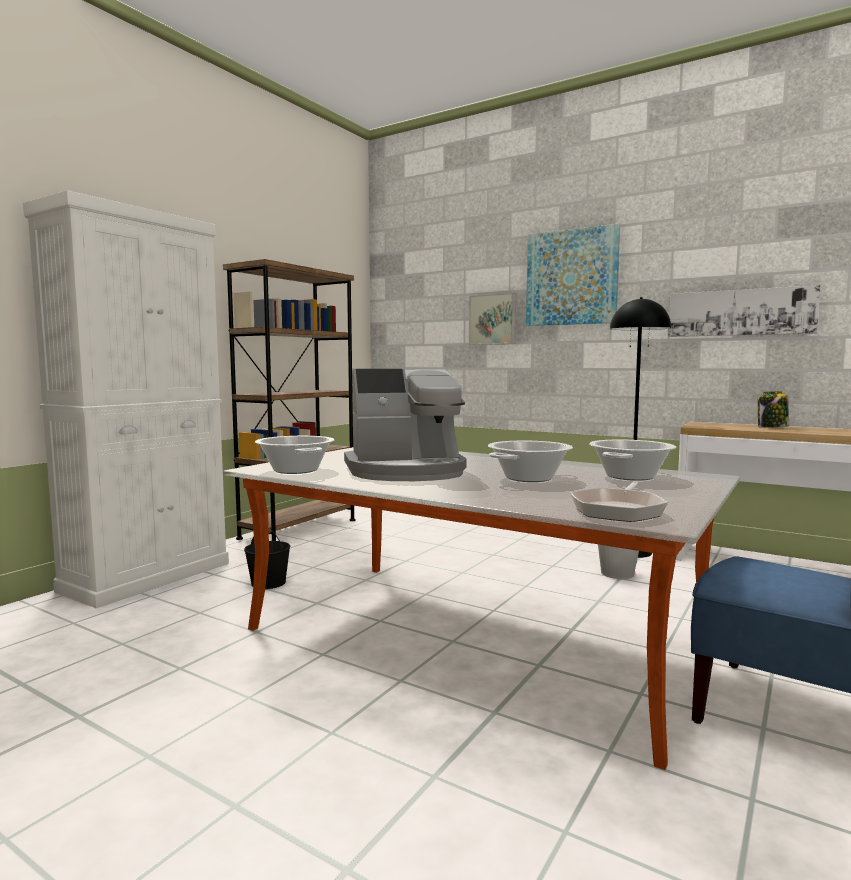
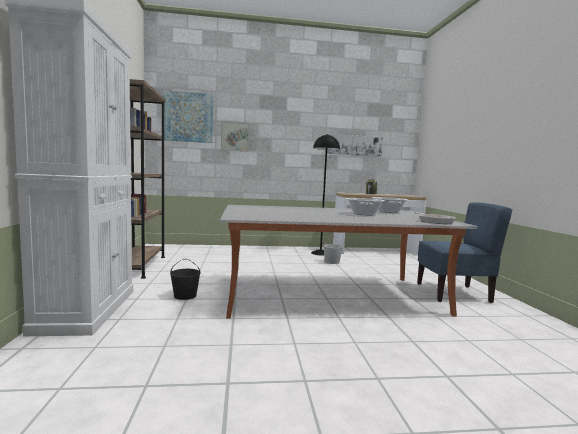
camera: 40 degrees left, 0 degrees up
(296, 470) = (260, 216): cooking pot -> none
(406, 471) = (310, 214): coffee machine -> none
(572, 277) = (280, 119): picture -> picture (188, 117)

